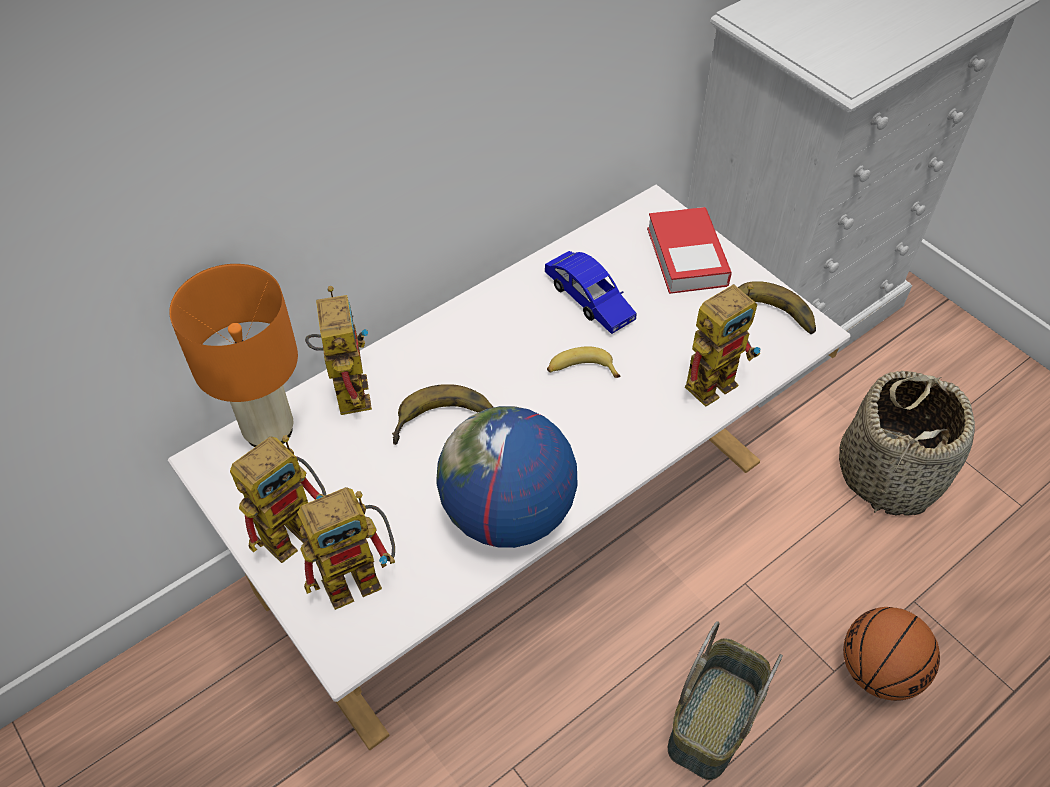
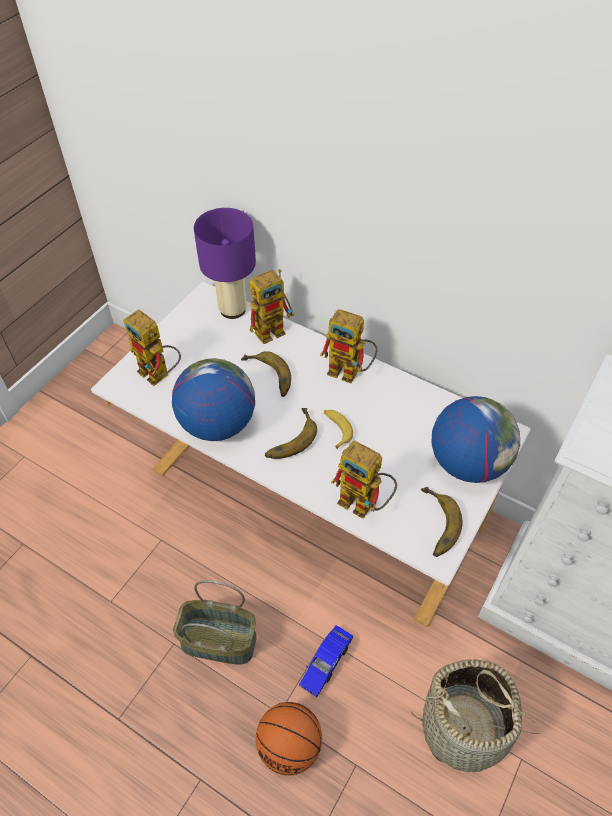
camera: 70 degrees right, 0 degrees up
(267, 431) = (232, 309): orange table lamp -> purple table lamp
(297, 525) = (180, 341): toy robot -> toy robot (350, 372)
(571, 429) = (288, 437): none -> banana
(589, 300) = (396, 418): blue toy car -> blue toy car (326, 663)
(686, 256) = (467, 462): book -> globe

